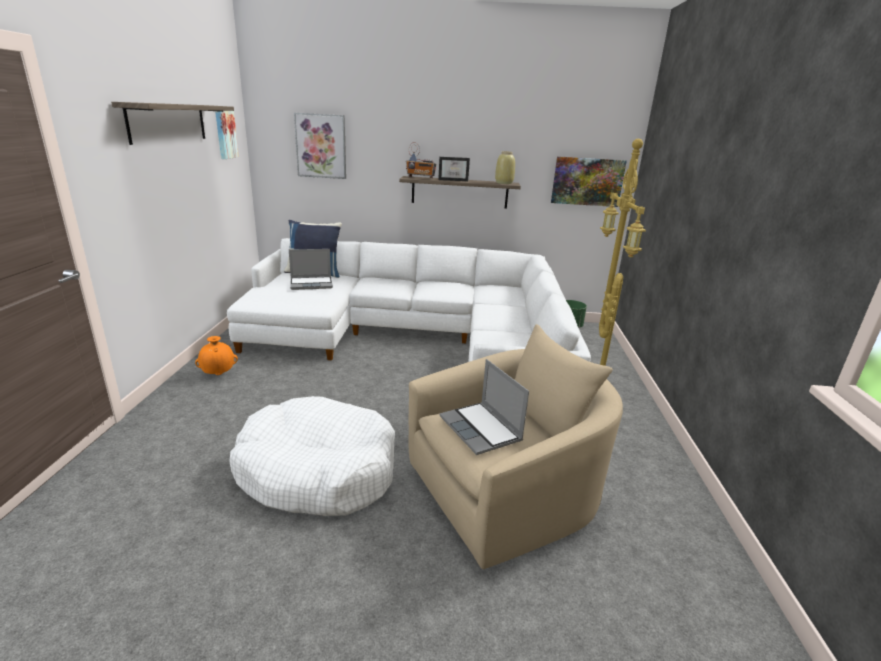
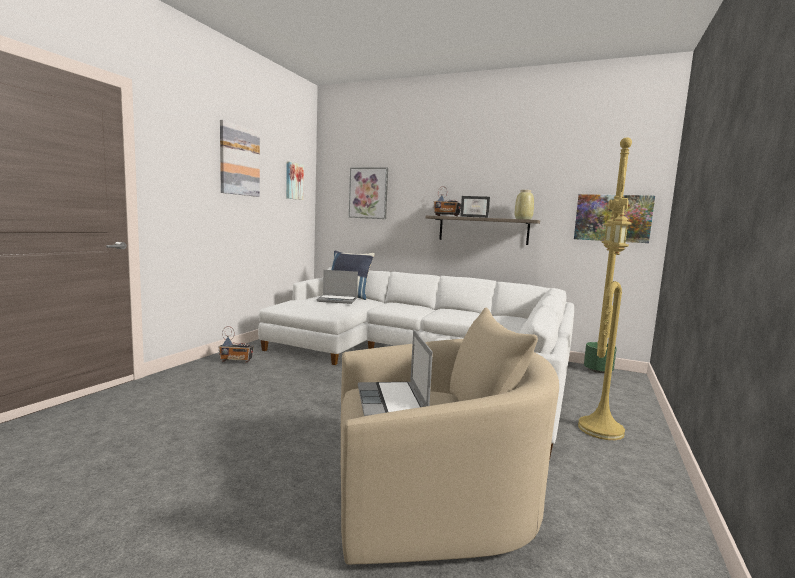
camera: 20 degrees right, 15 degrees down
(168, 122) = (239, 160): shelf -> picture
(219, 374) = (236, 361): orange vase -> radio
(317, 471) = (254, 440): white dog bed -> none

